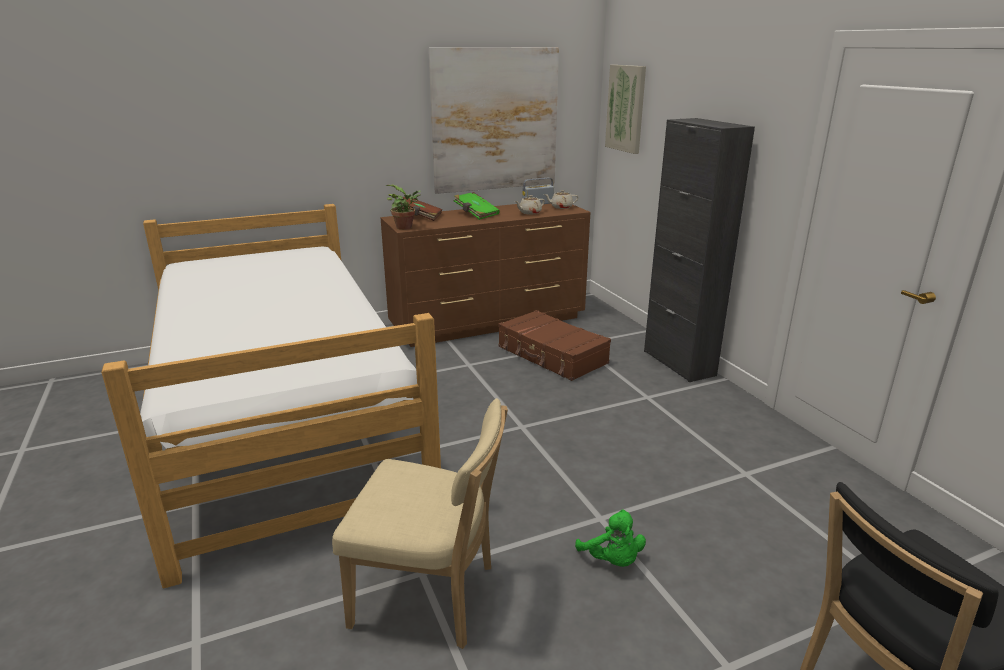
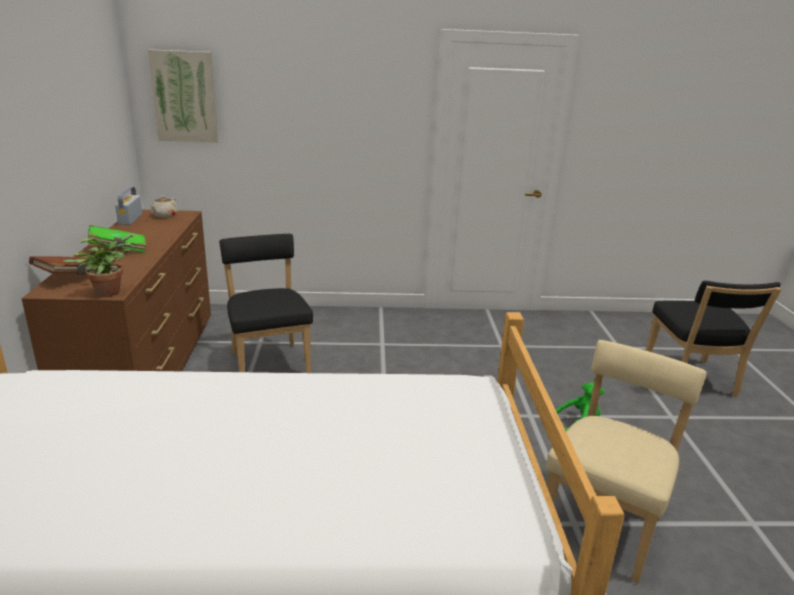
camera: 70 degrees left, 0 degrees up
(495, 120) = (75, 127): picture -> none
(529, 213) = (161, 229): beige teapot -> none
(552, 356) = (269, 362): brown suitcase -> black chair
(679, 363) = (341, 314): black cabinet -> none

